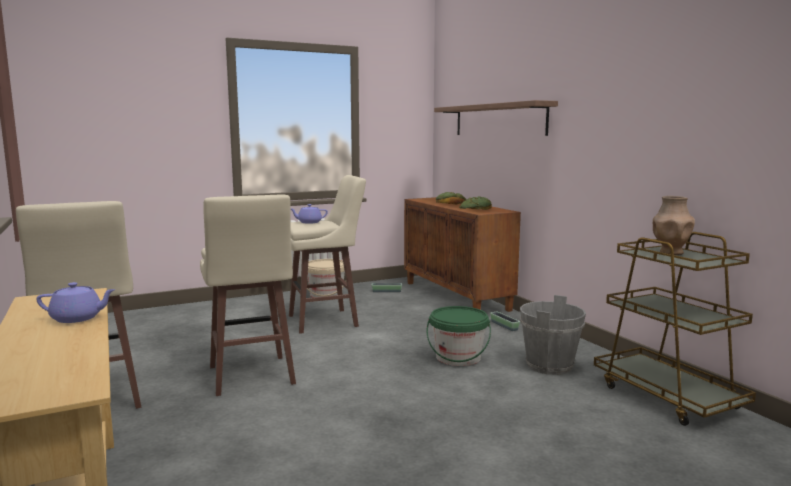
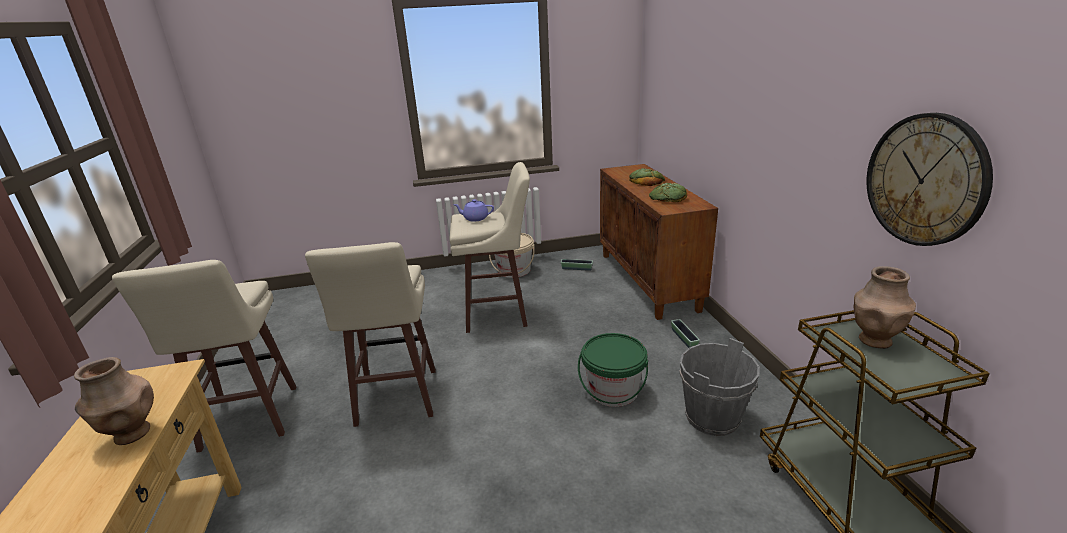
camera: 15 degrees right, 15 degrees up
(78, 318) = (131, 434): purple teapot -> brown vase
(498, 120) = (703, 89): shelf -> none
(682, 139) = (925, 180): none -> wall clock

